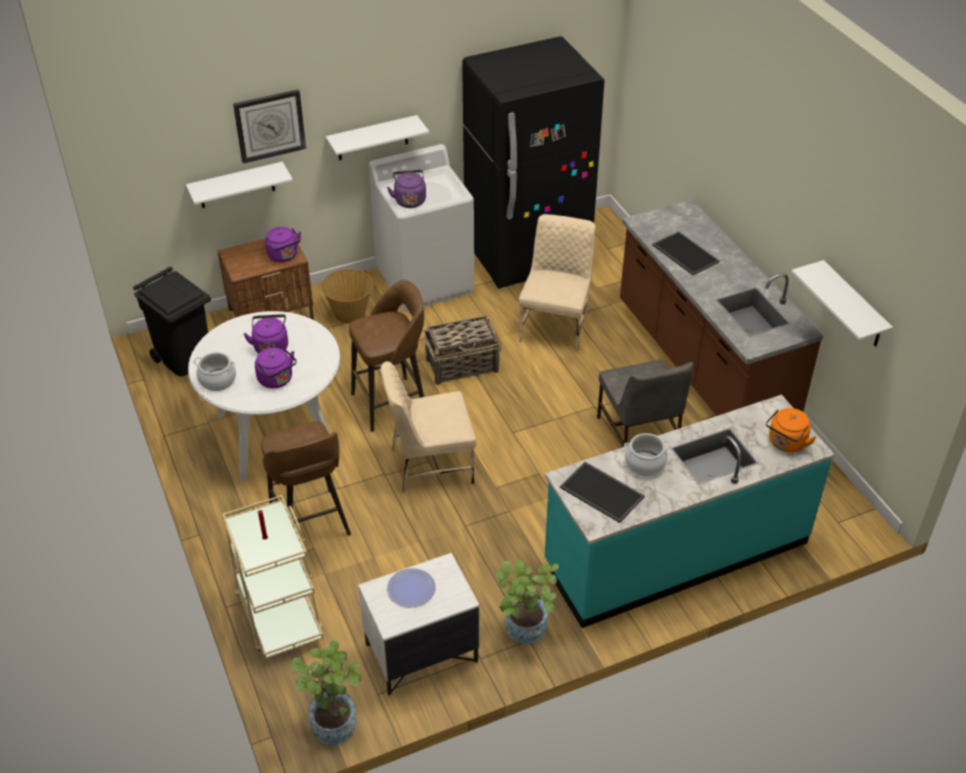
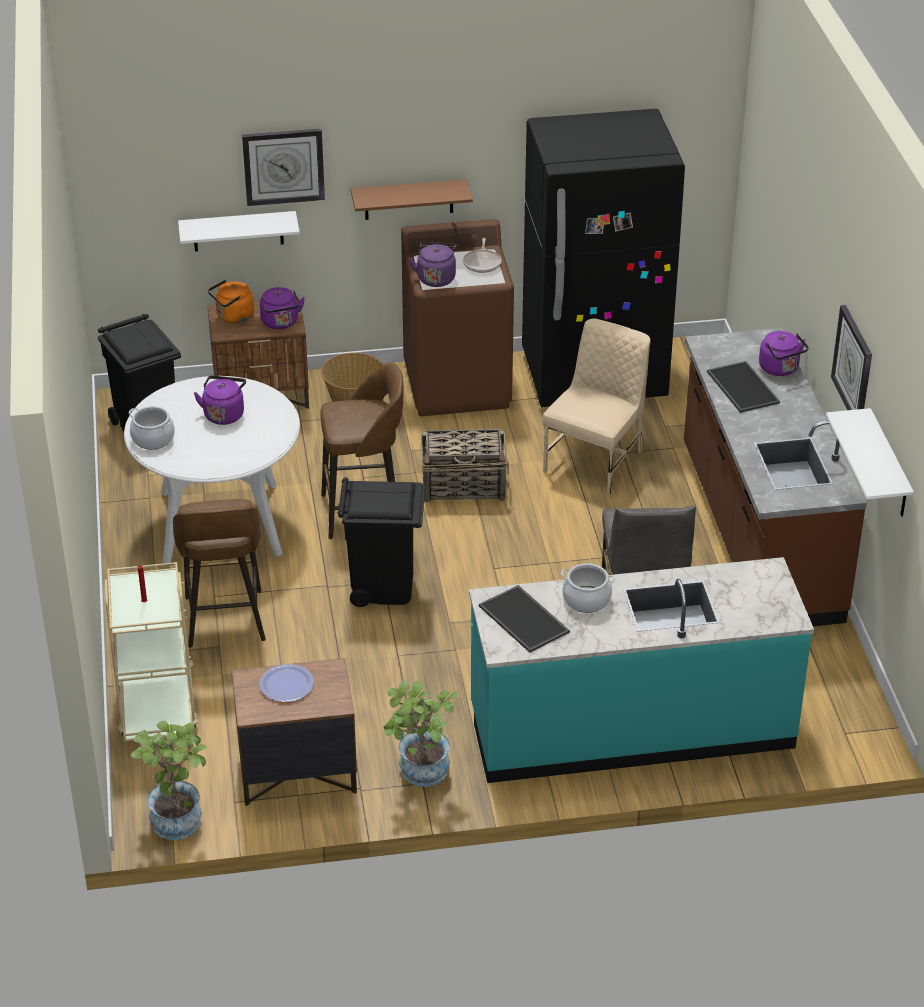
camera: 15 degrees right, 5 degrees down
(277, 380) = (217, 450): purple kettle -> purple kettle (780, 369)
(372, 138) = (409, 199): white shelf -> brown shelf
(421, 654) = (296, 773): white nightstand -> brown nightstand
(425, 281) = (458, 385): white washing machine -> brown washing machine
(430, 465) = (383, 586): beige chair -> black trash can
(441, 182) = (482, 263): none -> frying pan
(786, 443) = (762, 608): orange kettle -> orange kettle (233, 317)
(795, 226) = (853, 365): none -> wall clock

